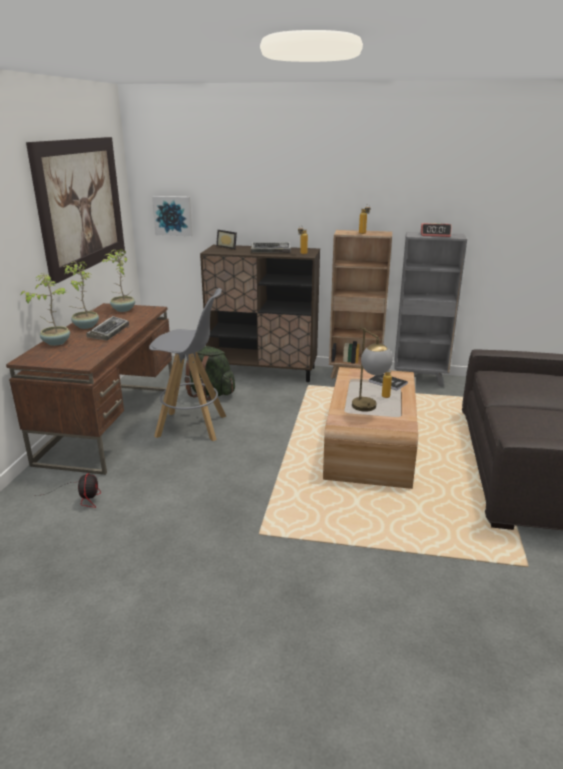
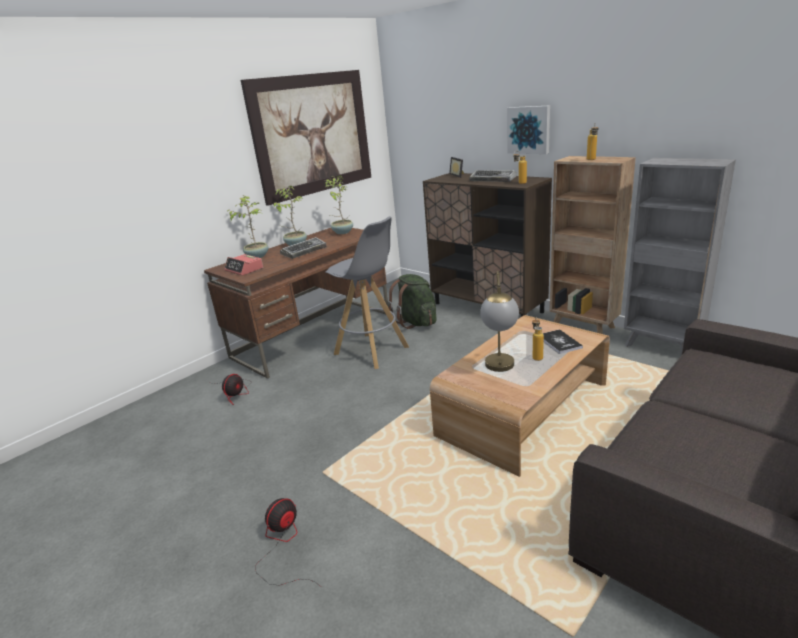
camera: 35 degrees right, 0 degrees up
(173, 215) = (418, 143): picture -> picture (529, 130)
(287, 597) = (283, 546): none -> fan
(435, 235) = (686, 161): alarm clock -> alarm clock (244, 269)

